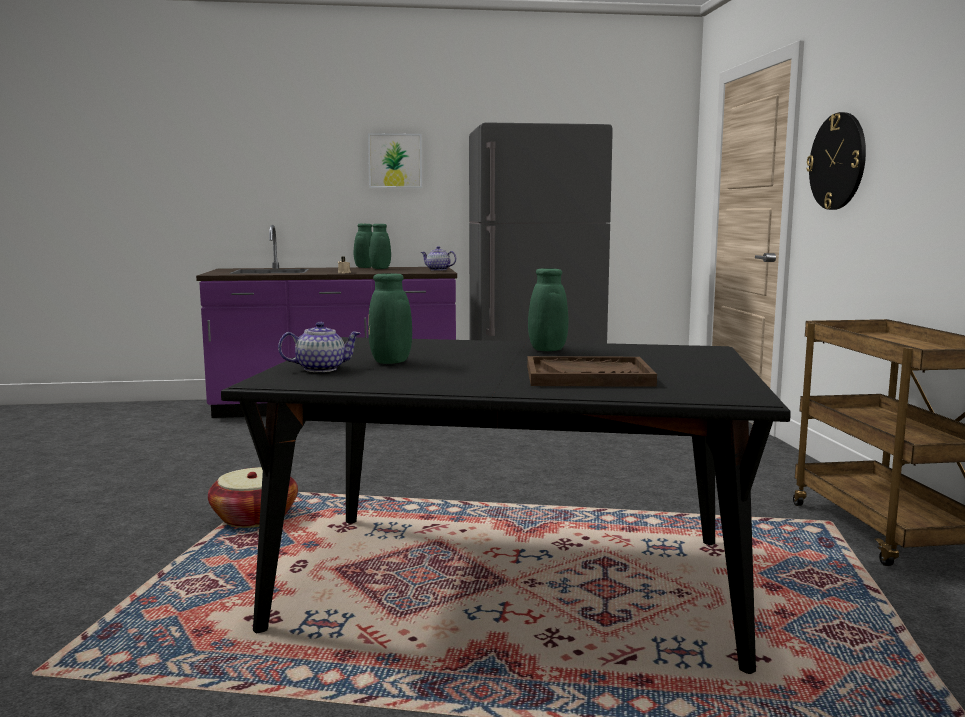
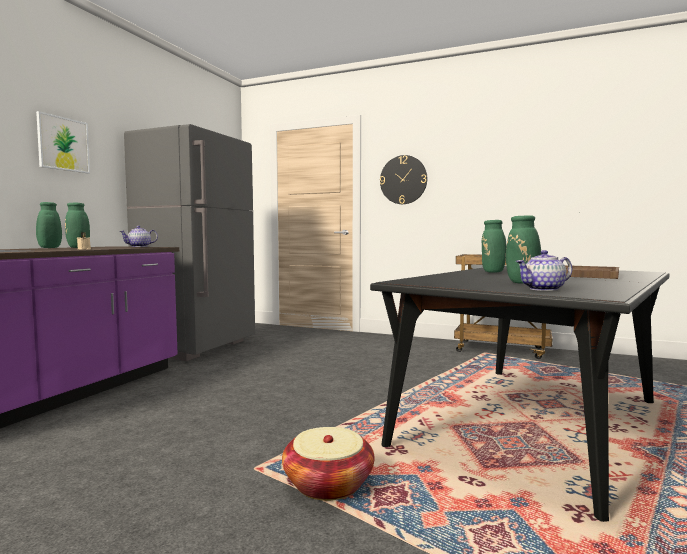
camera: 60 degrees left, 5 degrees down
(321, 369) = (543, 289): teapot -> teapot turned 120 degrees counterclockwise

